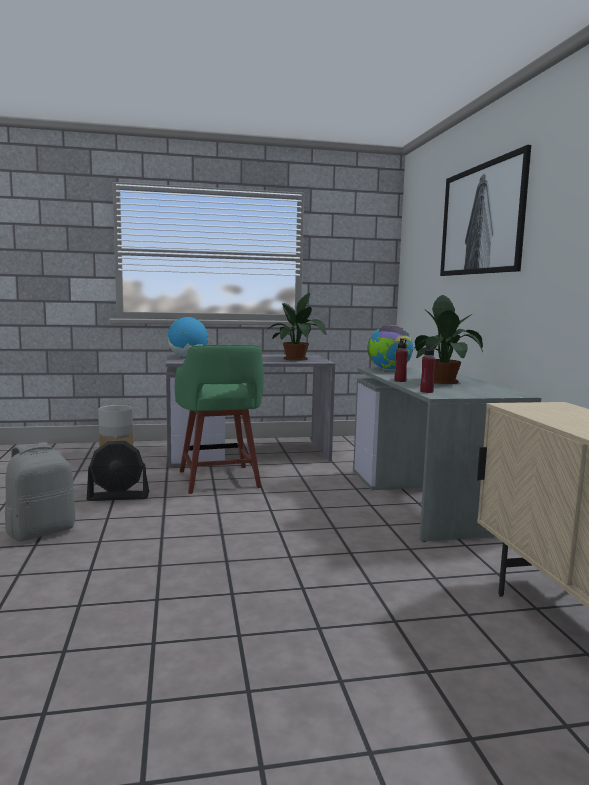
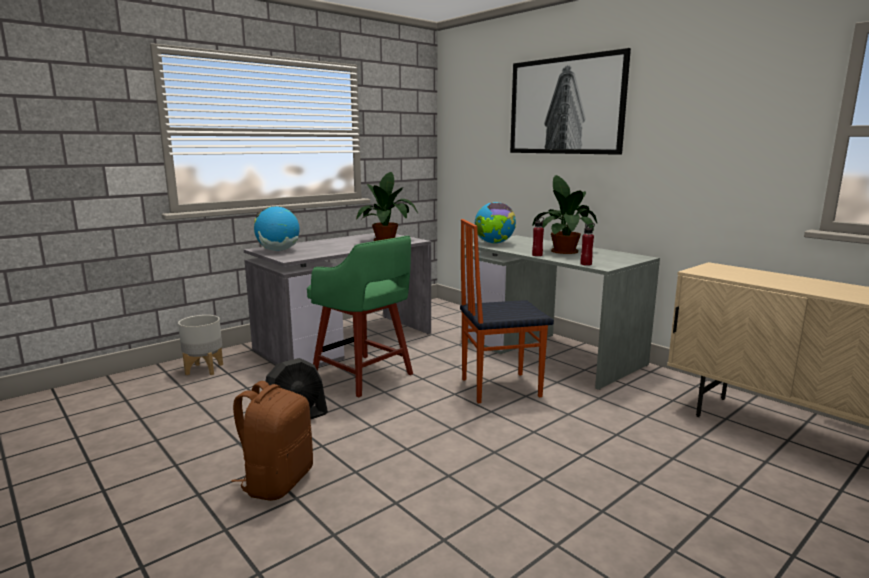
camera: 30 degrees left, 5 degrees up
(41, 531) = (277, 481): grey backpack -> brown backpack
(321, 515) = (499, 387): none -> chair

